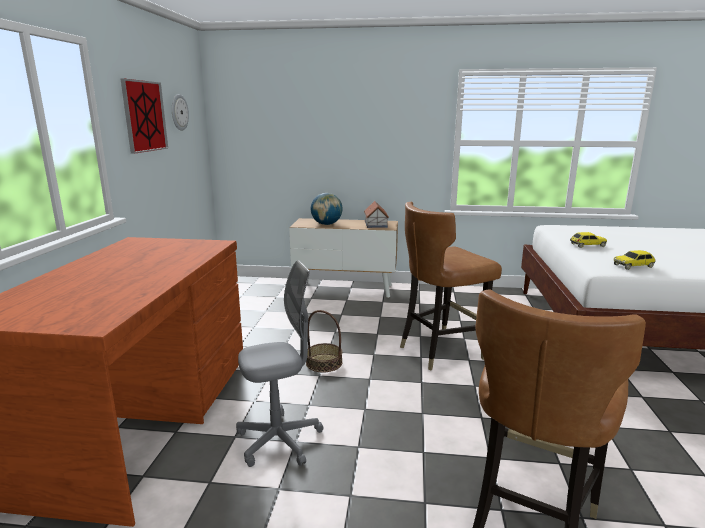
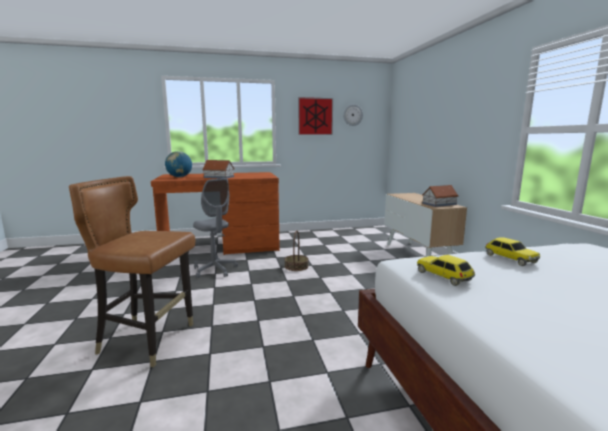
camera: 70 degrees right, 5 degrees down
(150, 272) = (218, 177): none -> toy house
(326, 224) = (410, 197): globe -> globe (179, 177)
(441, 351) = (348, 298): brown chair -> none

